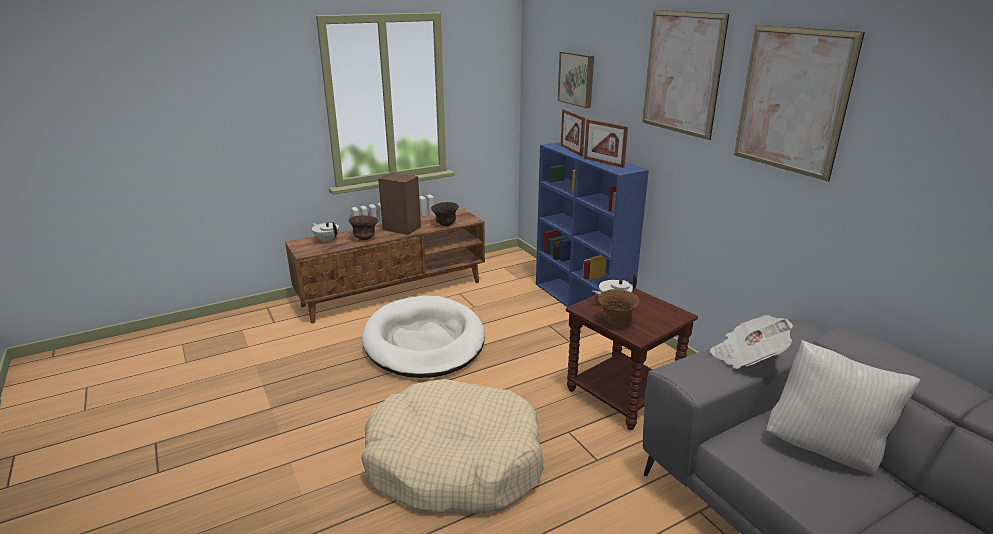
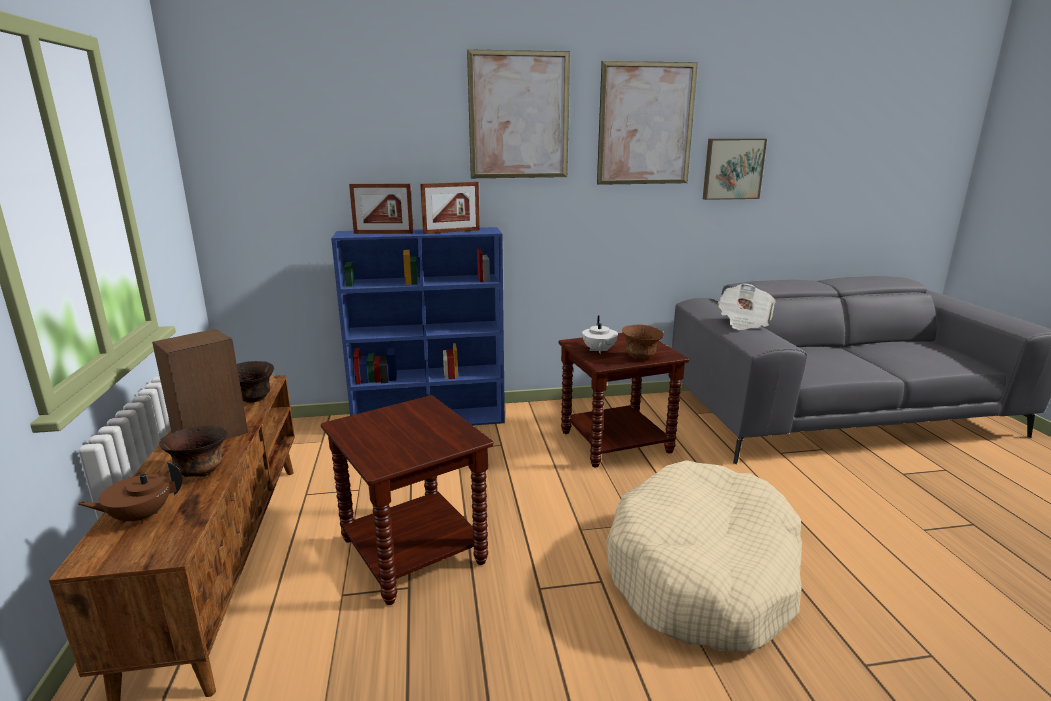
camera: 70 degrees left, 5 degrees down
(327, 240) = (140, 517): white teapot -> brown teapot
(424, 342) = (415, 551): white dog bed -> brown side table
(577, 79) = (335, 145): picture -> picture (732, 169)
(825, 449) = (808, 352): white pillow -> none

